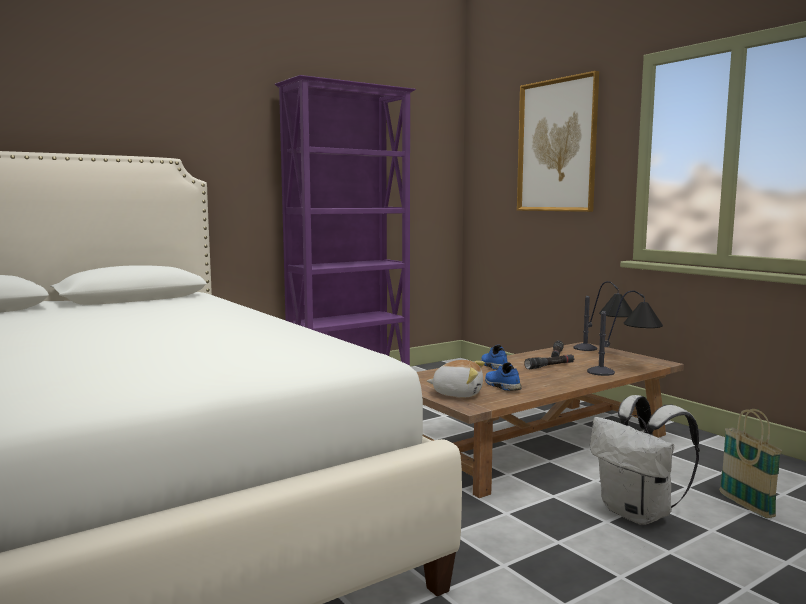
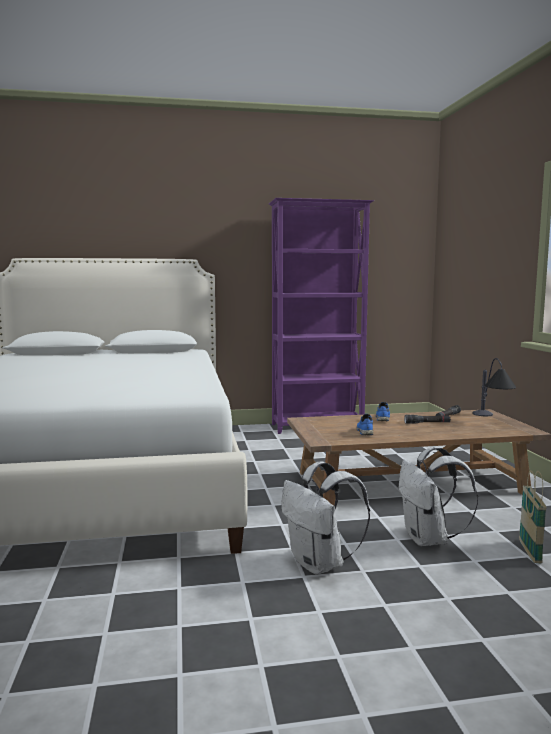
camera: 25 degrees right, 0 degrees up
(457, 393) = (325, 432): plush toy -> none
(557, 146) = (489, 241): picture -> none
(564, 581) = (320, 564): none -> white backpack
(625, 370) = (486, 433): table lamp -> none

